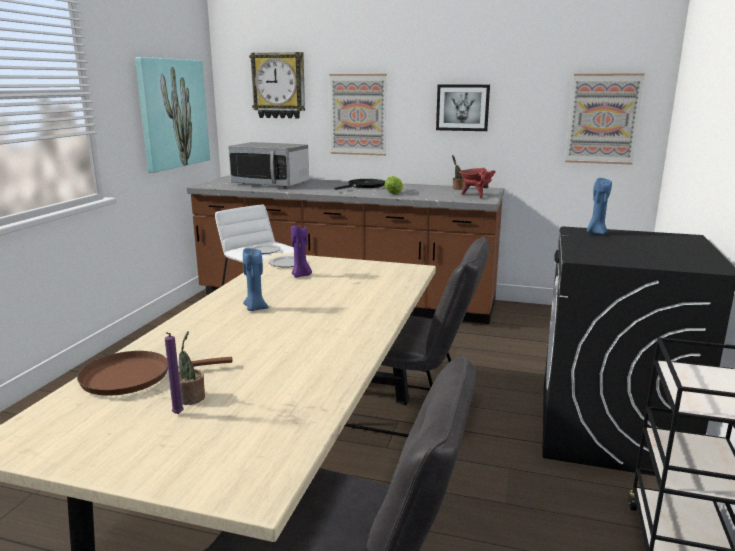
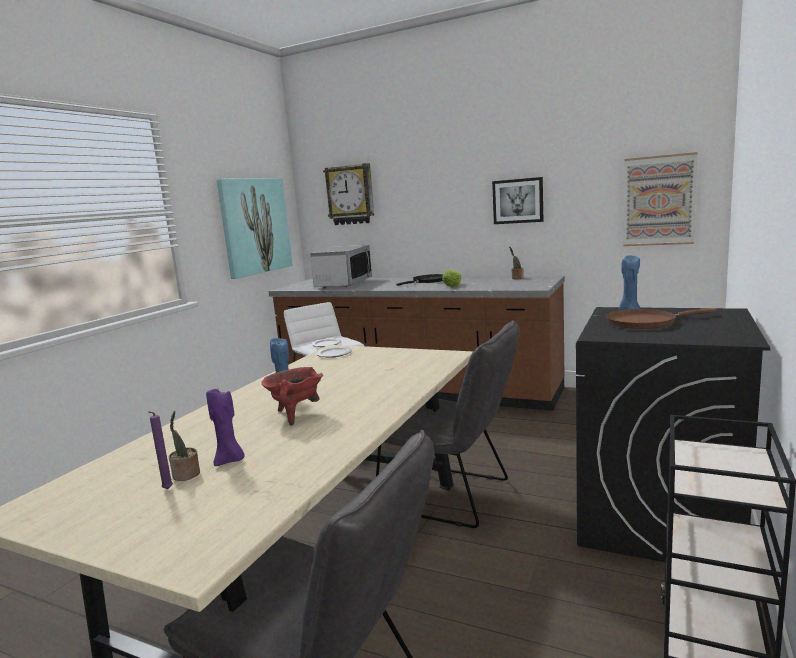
camera: 10 degrees right, 5 degrees down
(133, 377) = (147, 456): brown frying pan -> brown frying pan (645, 322)
(270, 183) = (343, 283): microwave -> microwave turned 105 degrees counterclockwise
(301, 275) = (341, 364): purple candle -> purple candle (230, 460)
(358, 114) = (421, 215): picture -> none
(476, 195) = (531, 283): red cooking pot -> red cooking pot (296, 415)

